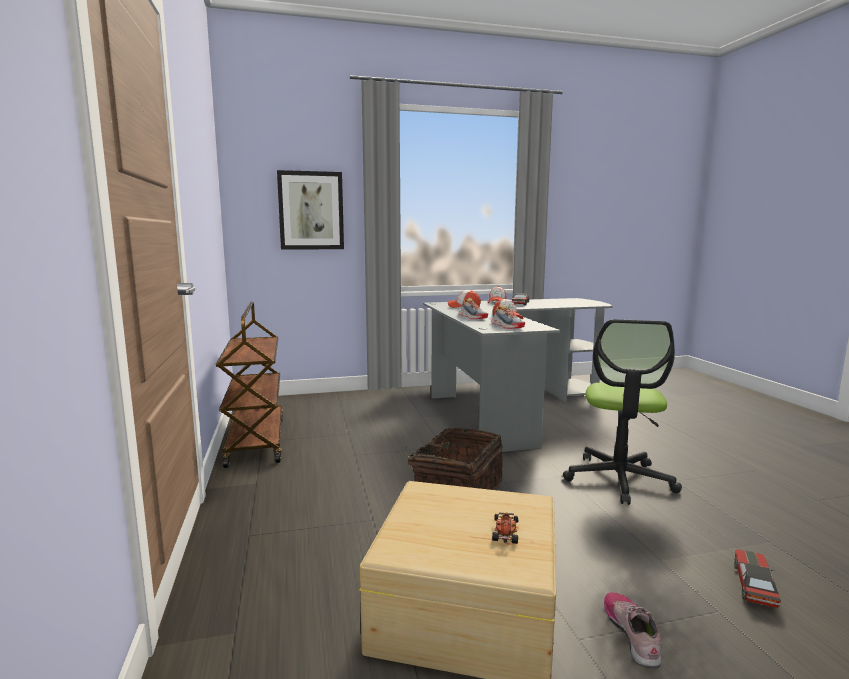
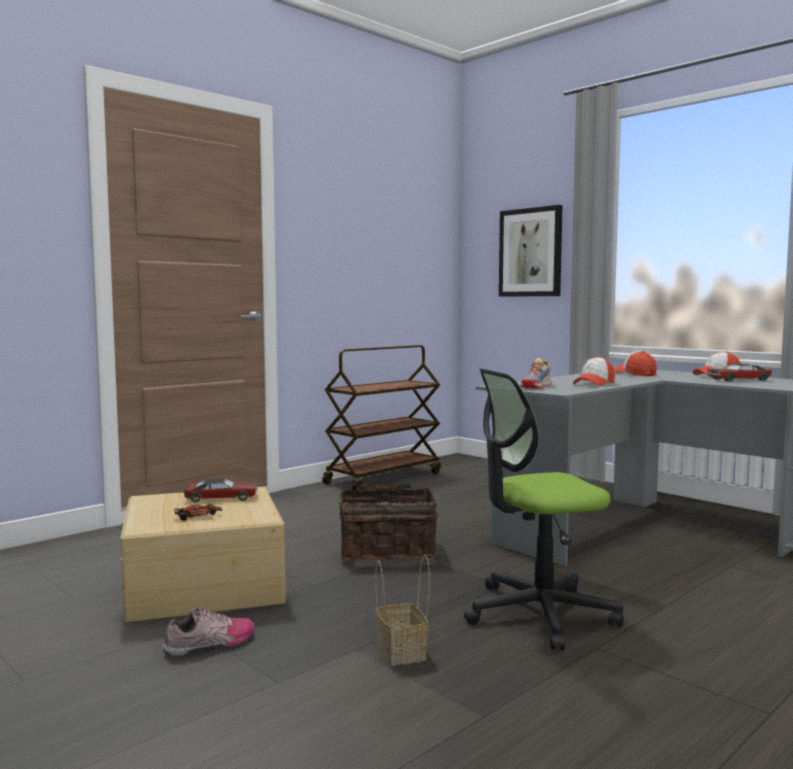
camera: 60 degrees right, 5 degrees down
(472, 317) = (567, 379): shoe -> none
(670, 542) = (402, 652): none -> basket
(754, 585) = (352, 702): toy car -> toy car (222, 498)

